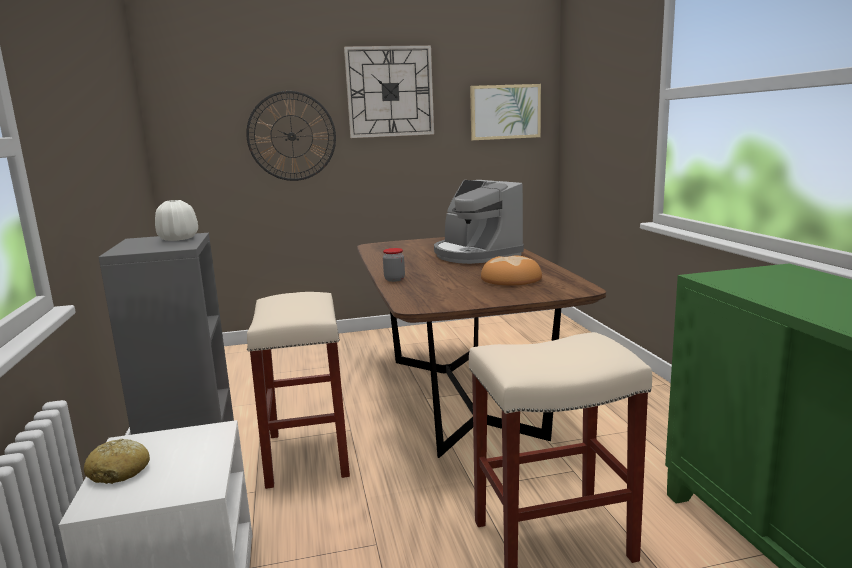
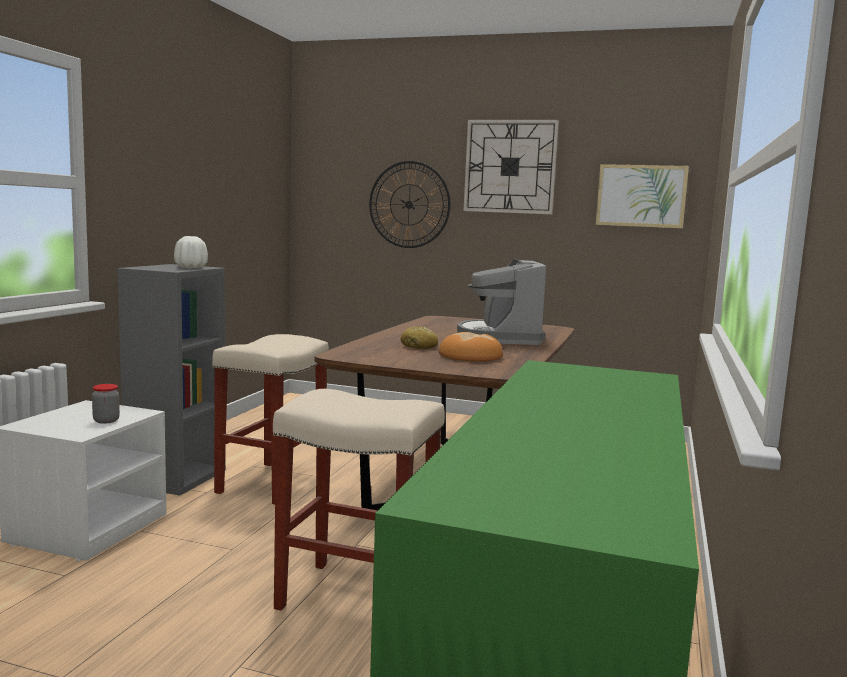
camera: 30 degrees right, 5 degrees down
(119, 472) = (59, 416): bread -> bread (419, 347)
(394, 279) = (378, 339): jar -> jar (106, 421)

